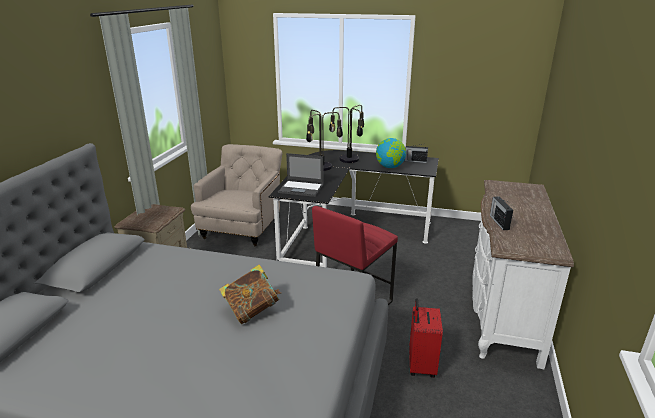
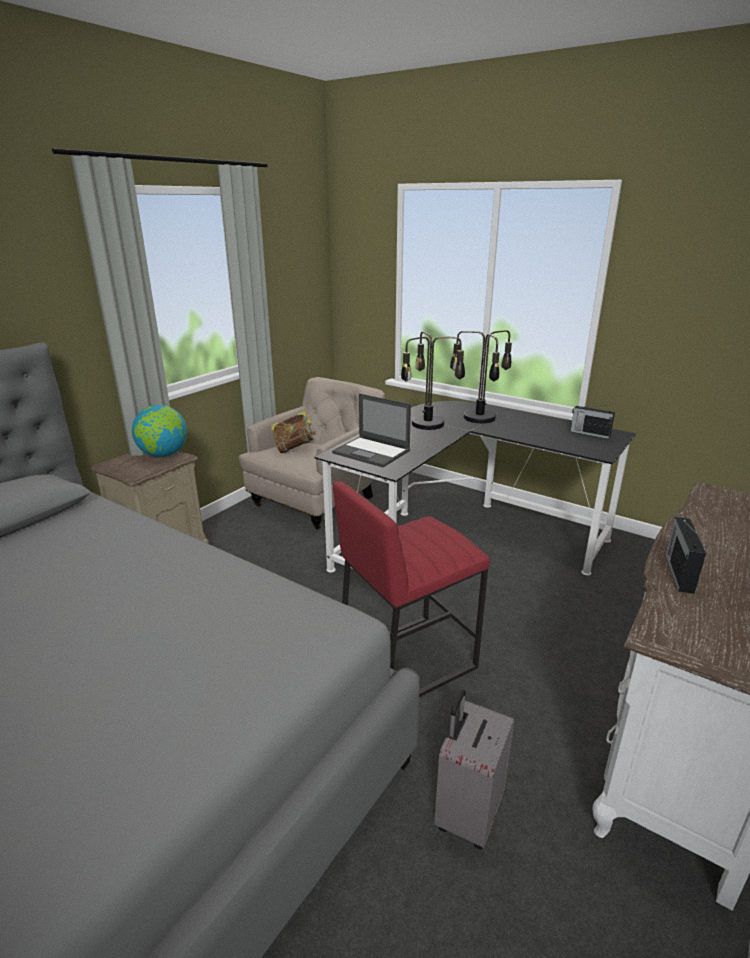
camera: 20 degrees right, 0 degrees up
(252, 311) = (133, 646): book -> book (294, 448)
(390, 167) = (539, 437): globe -> globe (163, 455)
(420, 366) = (467, 813): red suitcase -> grey suitcase

